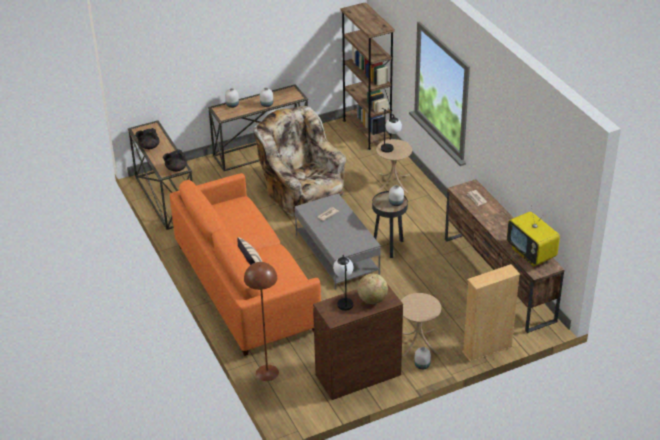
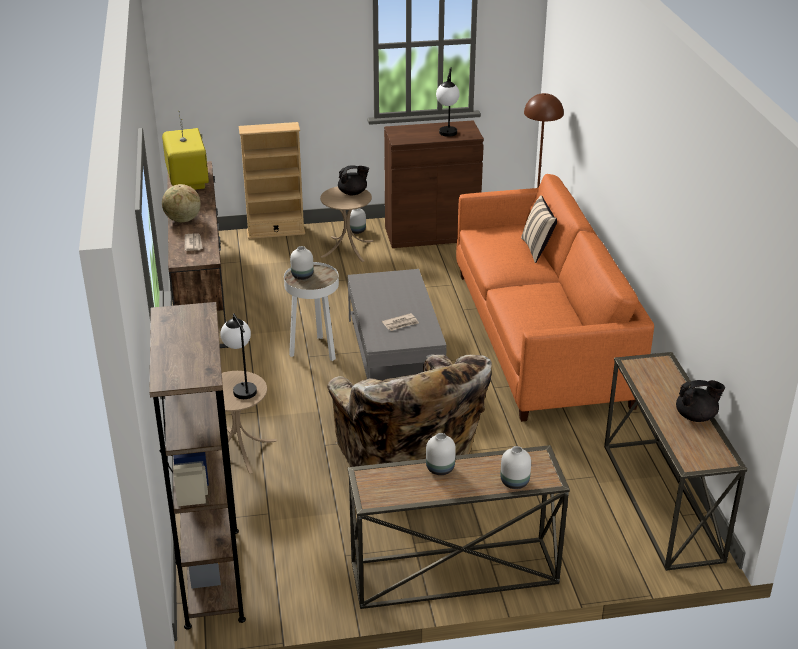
camera: 165 degrees left, 5 degrees down
(176, 169) = (642, 364): black teapot -> black teapot (353, 193)
(372, 300) = (415, 132): globe -> globe (182, 220)
(389, 247) = (314, 351): black side table -> white side table

